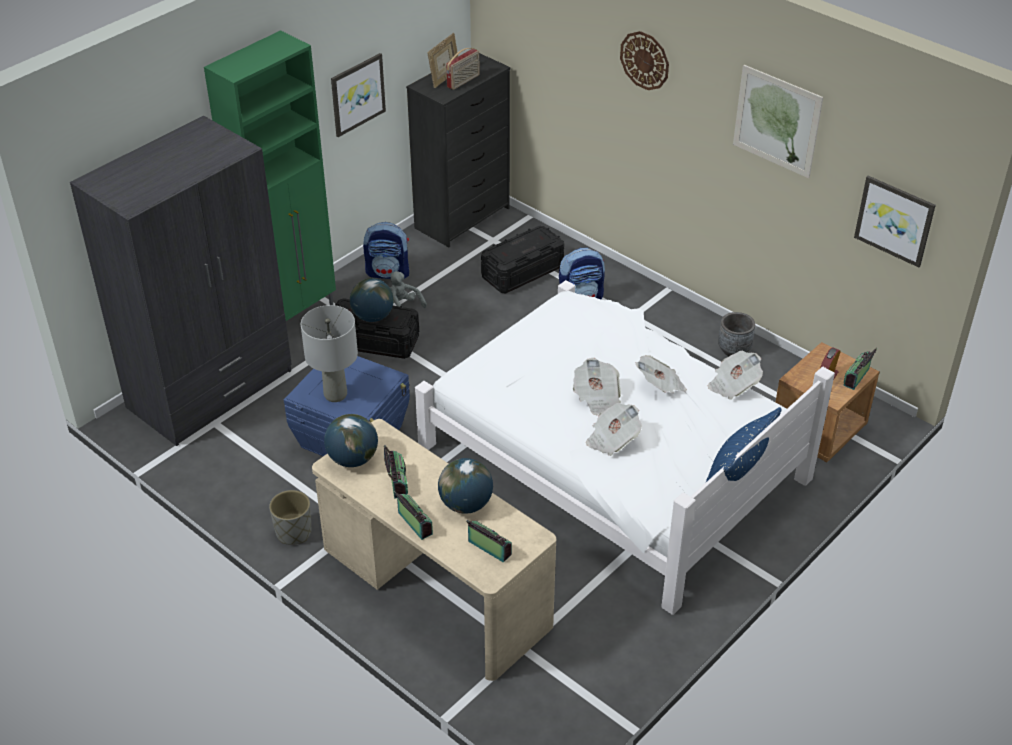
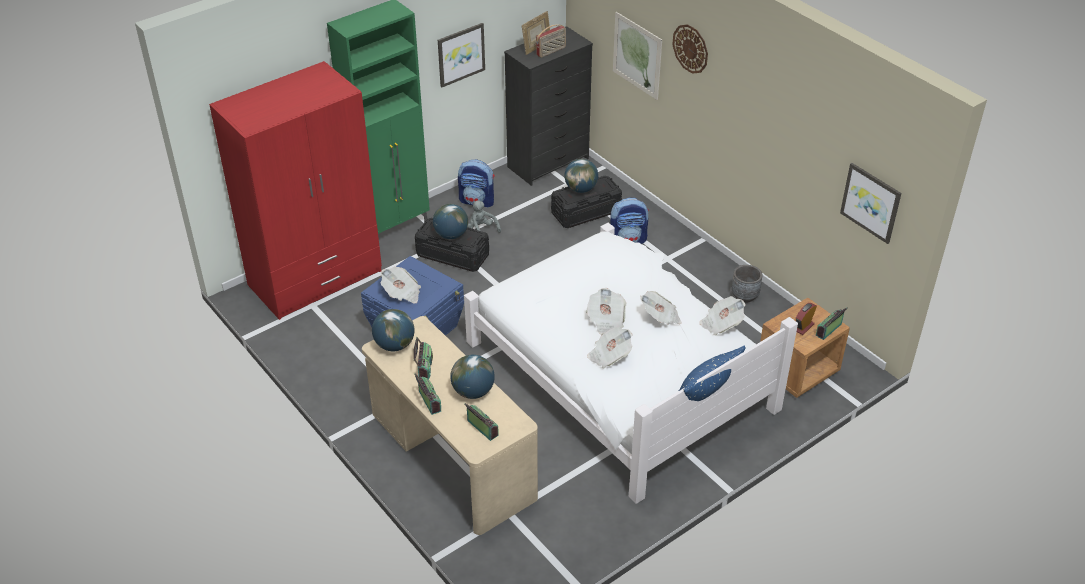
camera: 10 degrees right, 0 degrees up
(211, 389) = (316, 278): grey wardrobe -> red wardrobe
(294, 532) = (353, 398): grey planter -> none
(336, 394) = (402, 293): grey table lamp -> newspaper
(515, 244) = (581, 189): none -> globe
(777, 121) = (785, 109): picture -> picture (637, 55)

